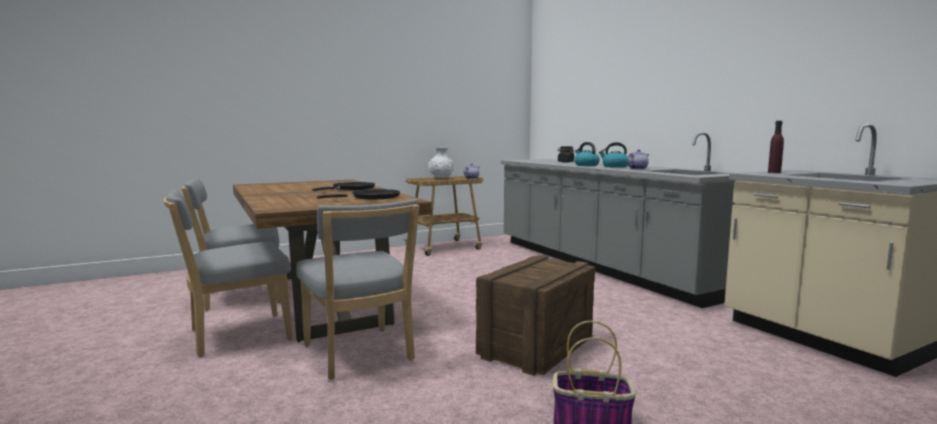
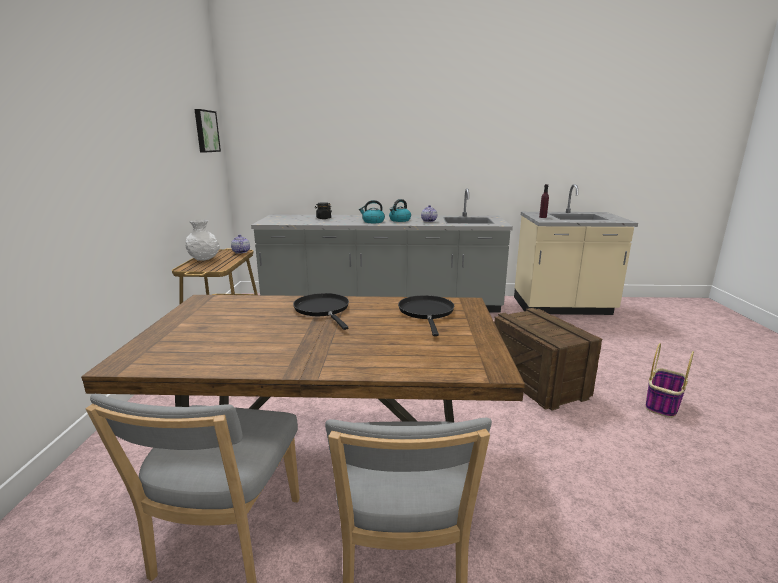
camera: 60 degrees left, 10 degrees up
(360, 355) = (518, 469): grey chair -> none
(497, 84) = (205, 131): none -> picture

